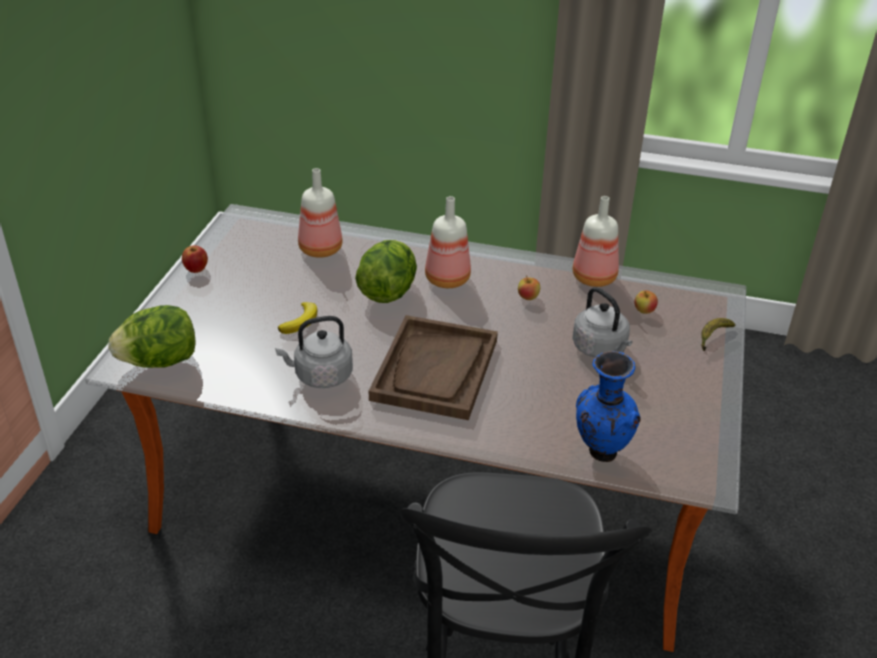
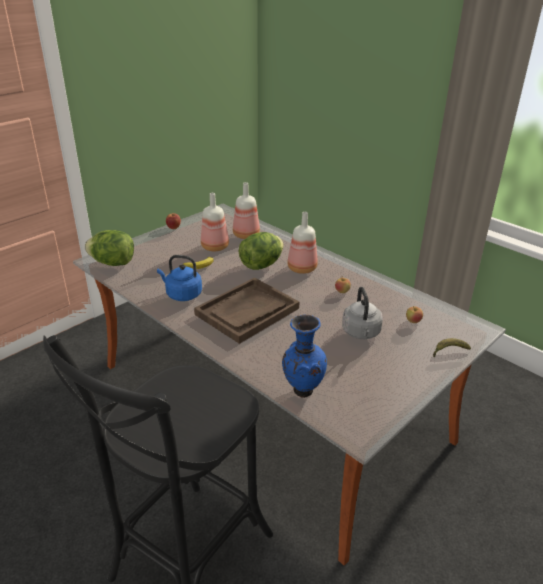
camera: 30 degrees right, 5 degrees down
(320, 376) = (182, 294): grey kettle -> blue kettle
(593, 277) = (396, 293): bottle -> bottle (215, 246)

